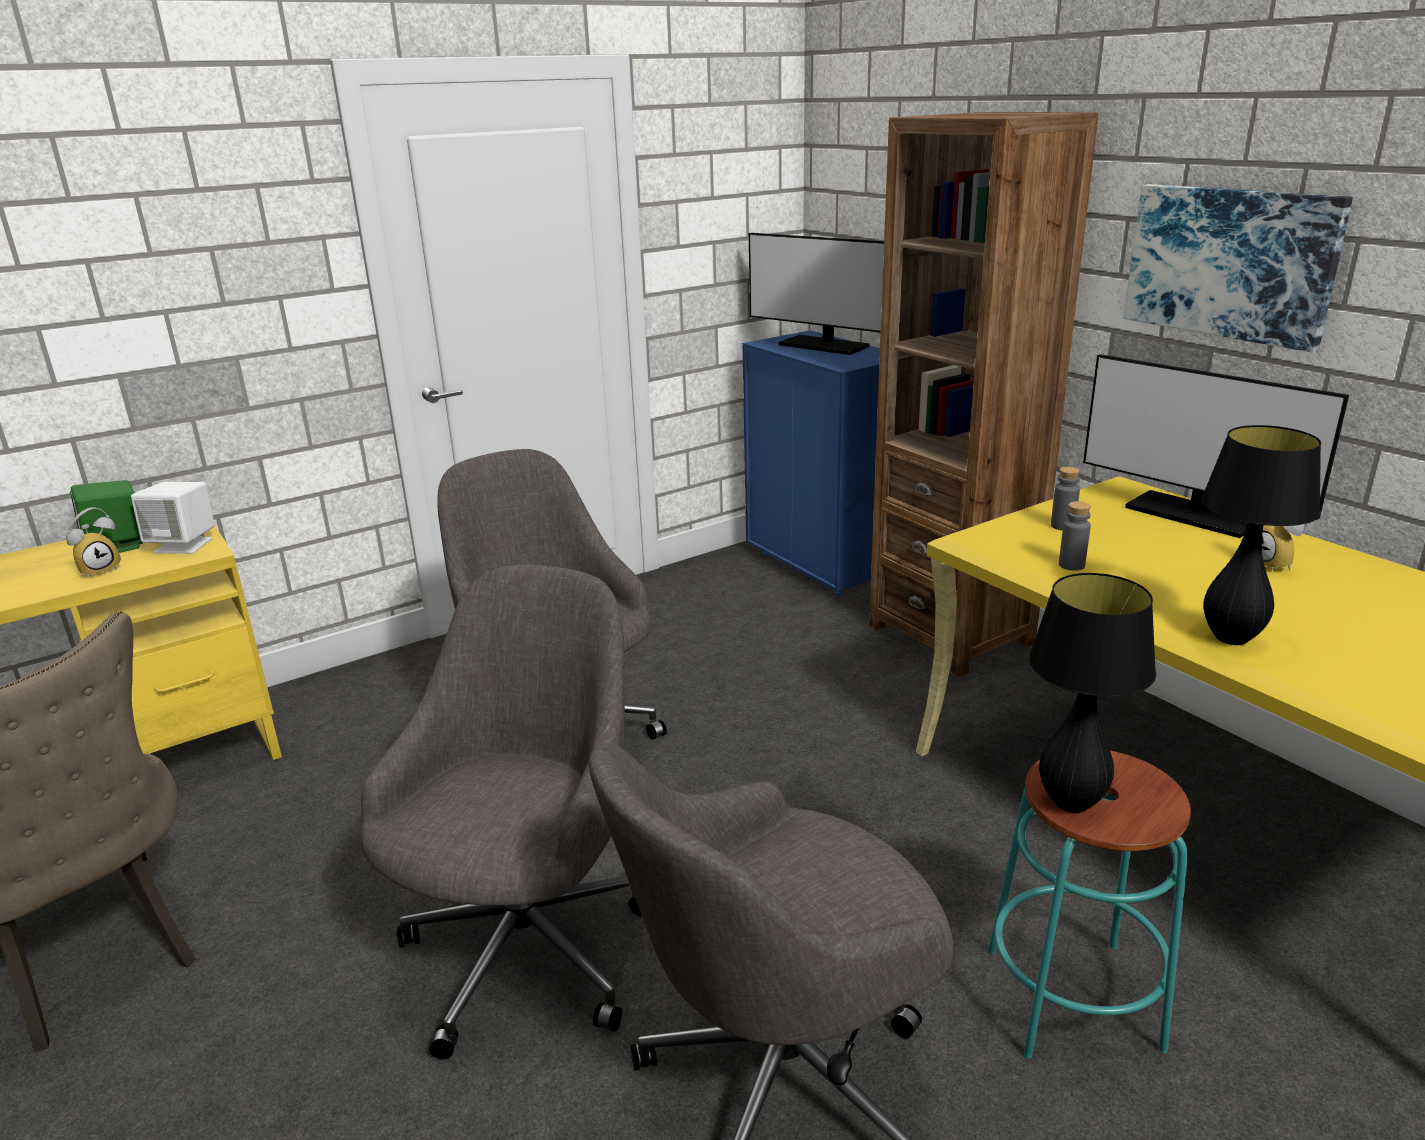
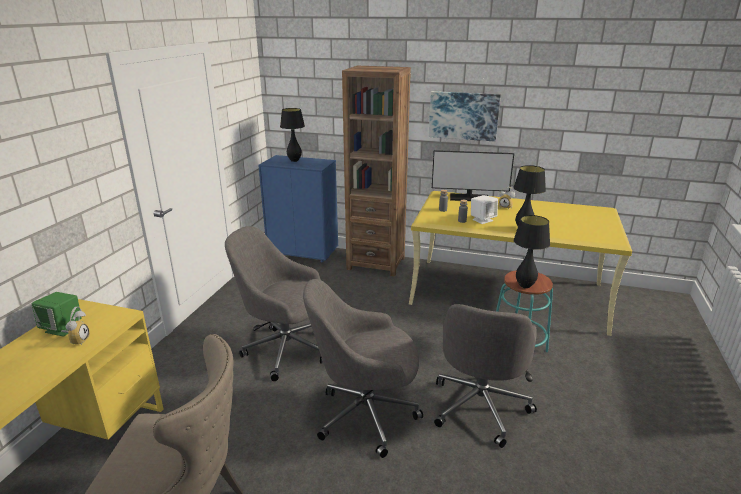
camera: 40 degrees left, 0 degrees up
(184, 545) = (105, 316): white speaker -> white speaker (482, 220)
(529, 950) = (365, 416): grey office chair -> grey office chair turned 75 degrees counterclockwise
(823, 346) = (294, 161): monitor -> black table lamp

